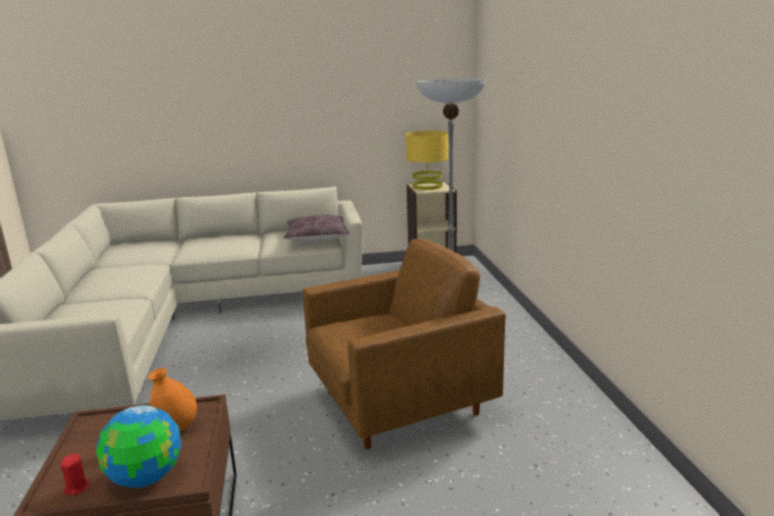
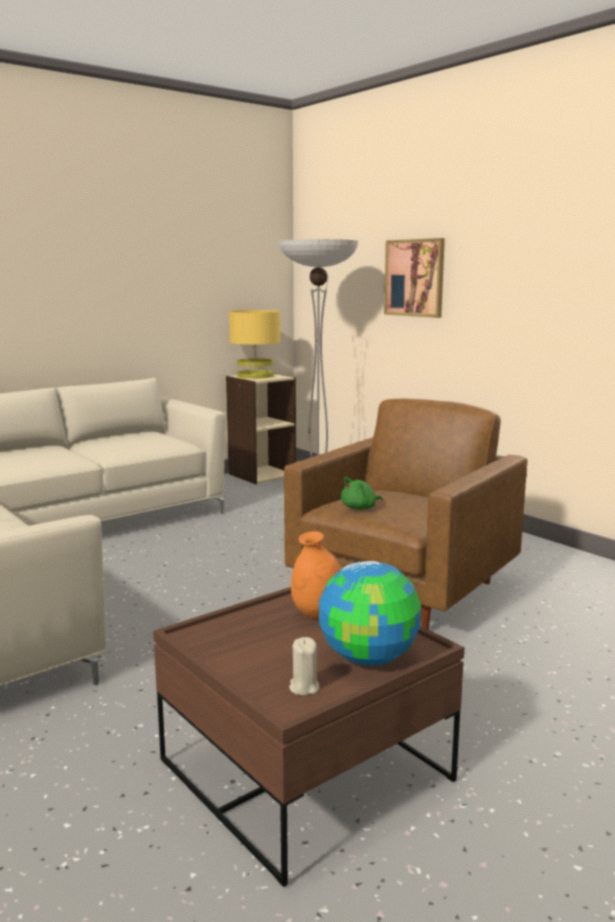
camera: 30 degrees left, 5 degrees down
(77, 488) = (304, 687): red candle -> beige candle
(317, 238) = (160, 440): brown pillow -> none
(343, 334) = (360, 508): none -> green plush toy
(530, 114) = (414, 278): none -> picture

